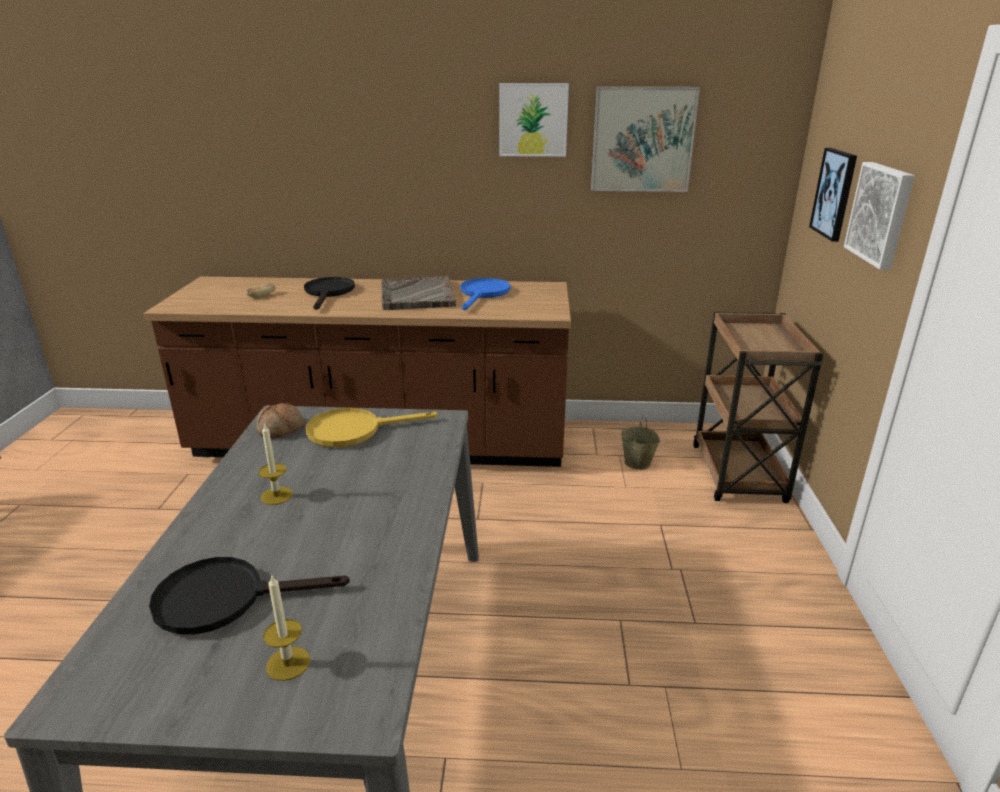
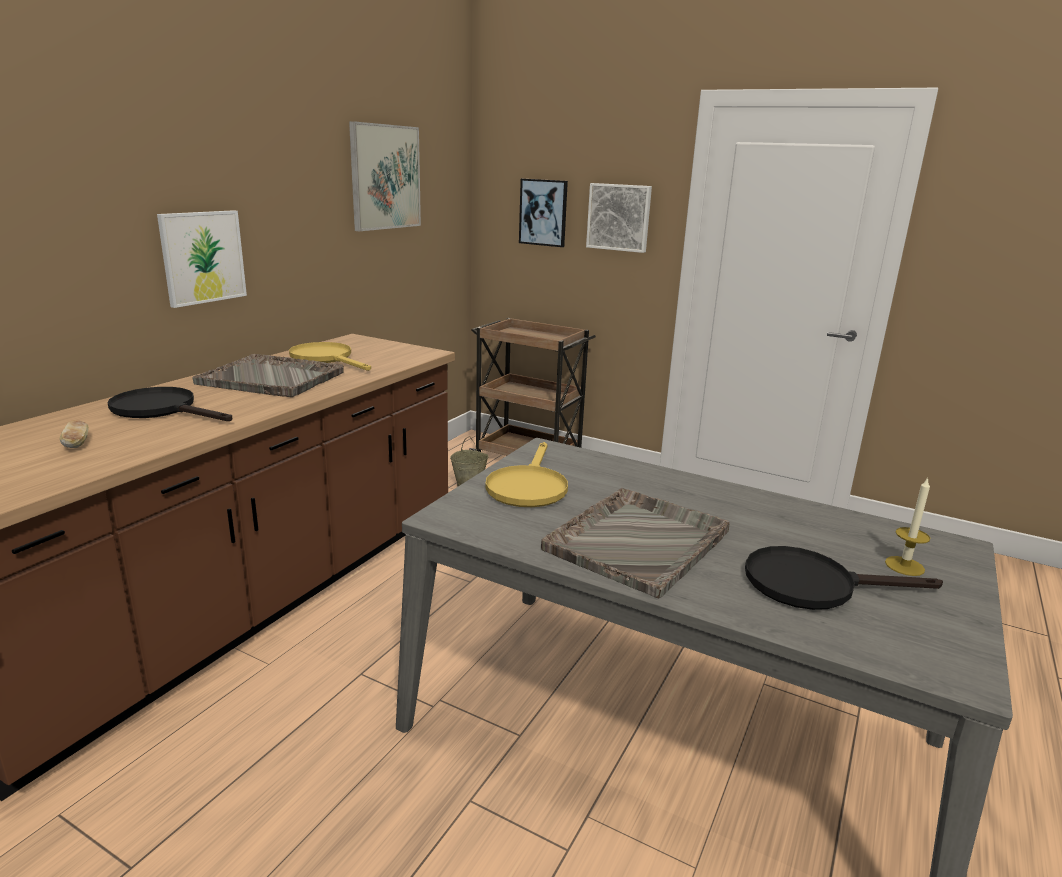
camera: 65 degrees left, 5 degrees down
(225, 598) = (813, 584): black frying pan -> black frying pan turned 75 degrees clockwise
(276, 496) = (638, 540): candle -> grey tray
(281, 429) = (483, 520): bread -> none
(483, 294) = (326, 359): blue frying pan -> yellow frying pan
(533, 120) = (302, 155): picture -> picture (203, 257)

